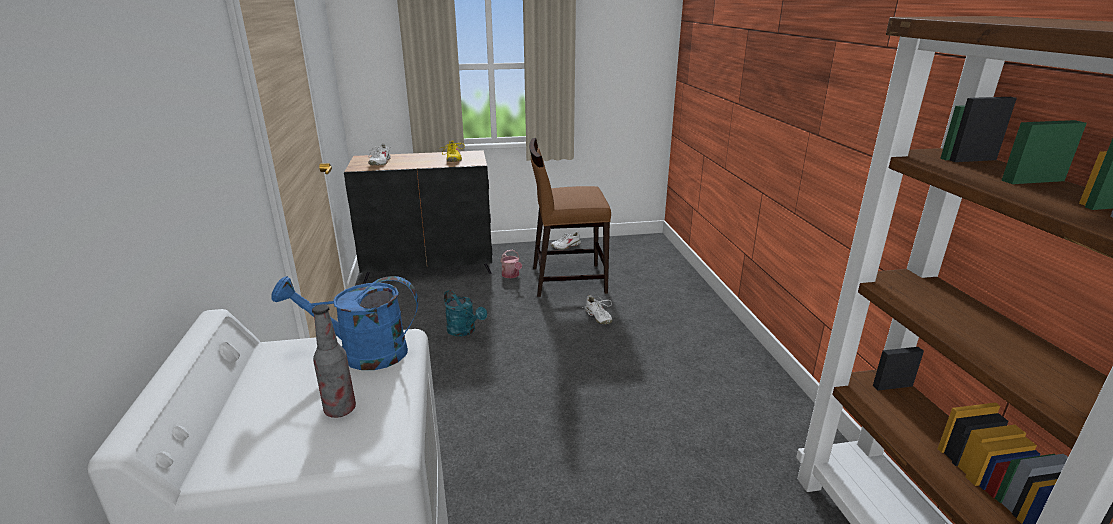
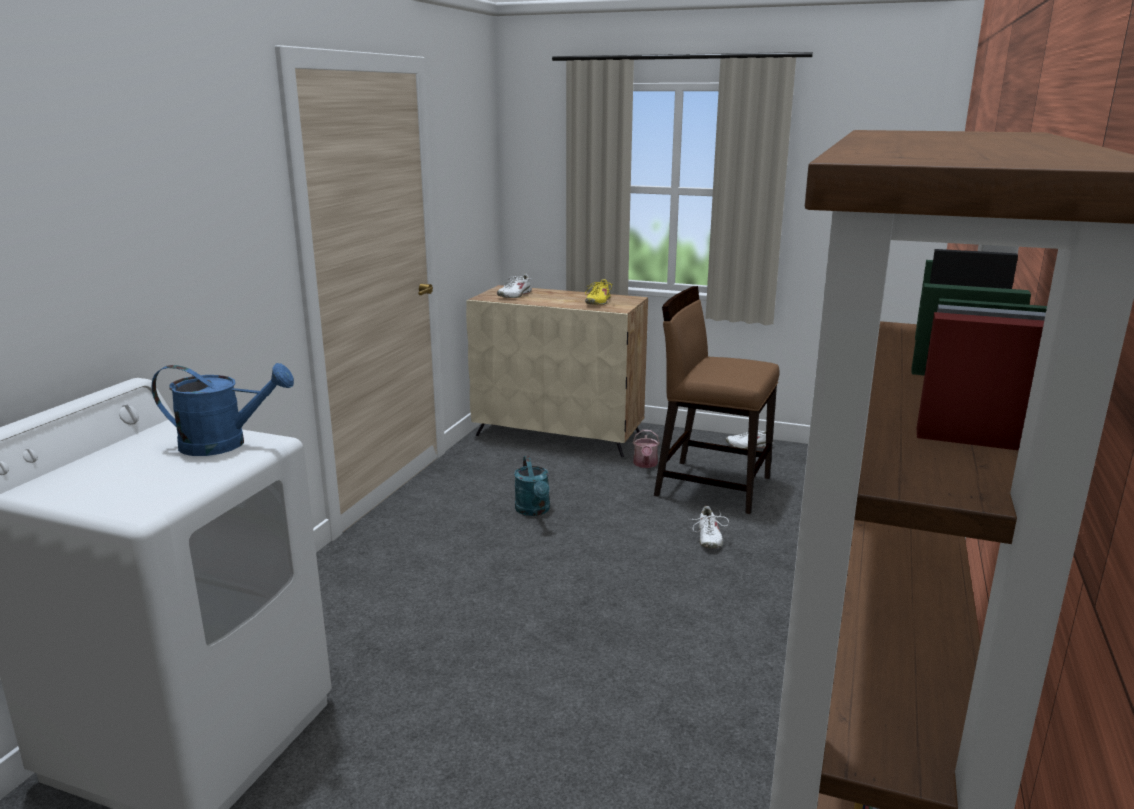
camera: 30 degrees right, 5 degrees down
(340, 410) = (152, 477): bottle -> none
(361, 353) = (225, 444): blue watering can -> blue watering can turned 150 degrees clockwise
(430, 267) = (559, 434): black cabinet -> beige cabinet

